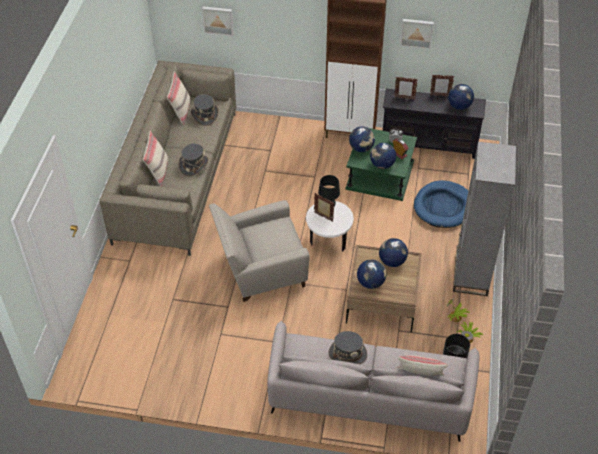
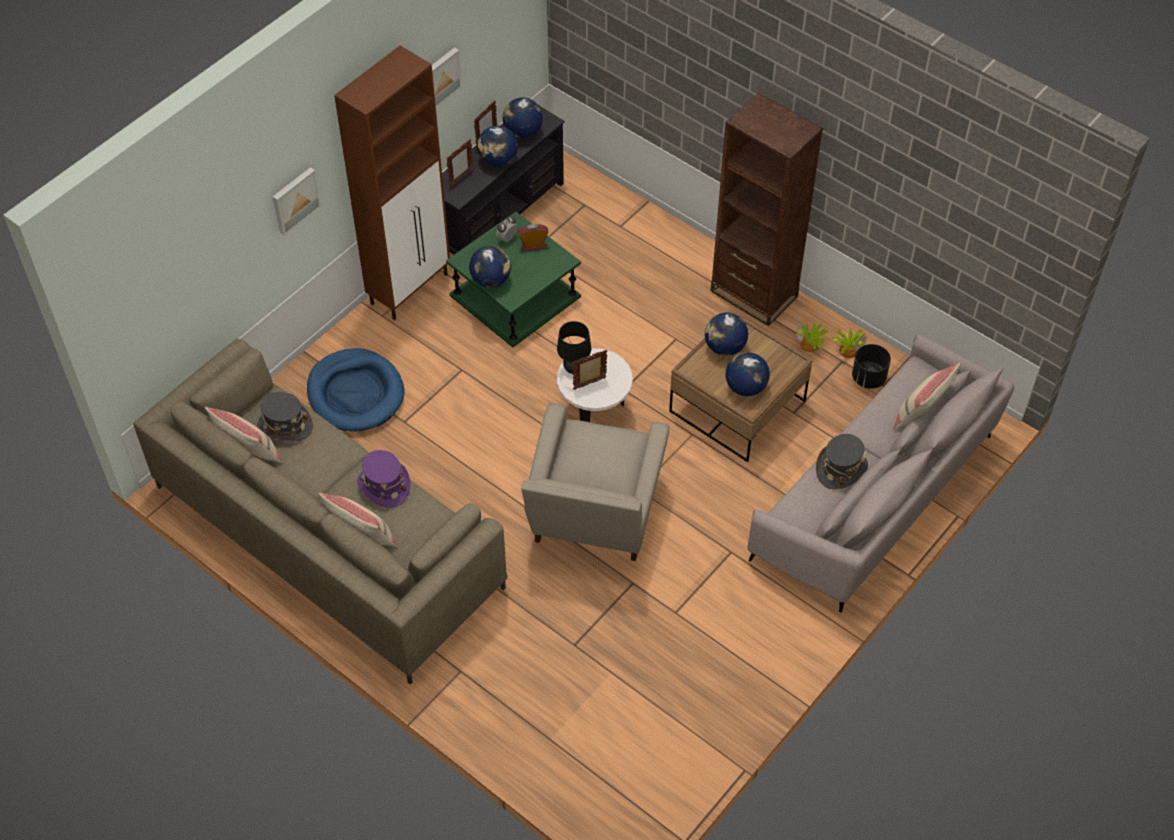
camera: 60 degrees left, 5 degrees up
(194, 165) = (384, 485): grey hat -> purple hat
(218, 20) = (196, 283): picture -> picture (295, 200)
(382, 165) = (539, 274): globe -> globe (498, 160)
(443, 206) = (622, 260): blue dog bed -> blue dog bed (355, 393)
(471, 274) = (753, 294): grey bookcase -> brown bookcase

